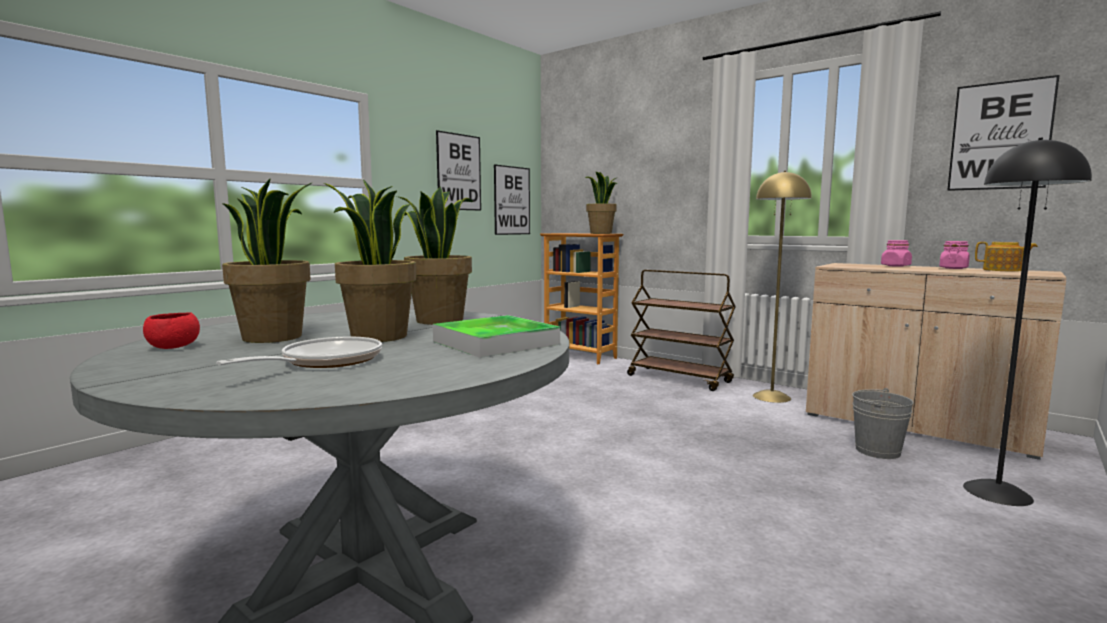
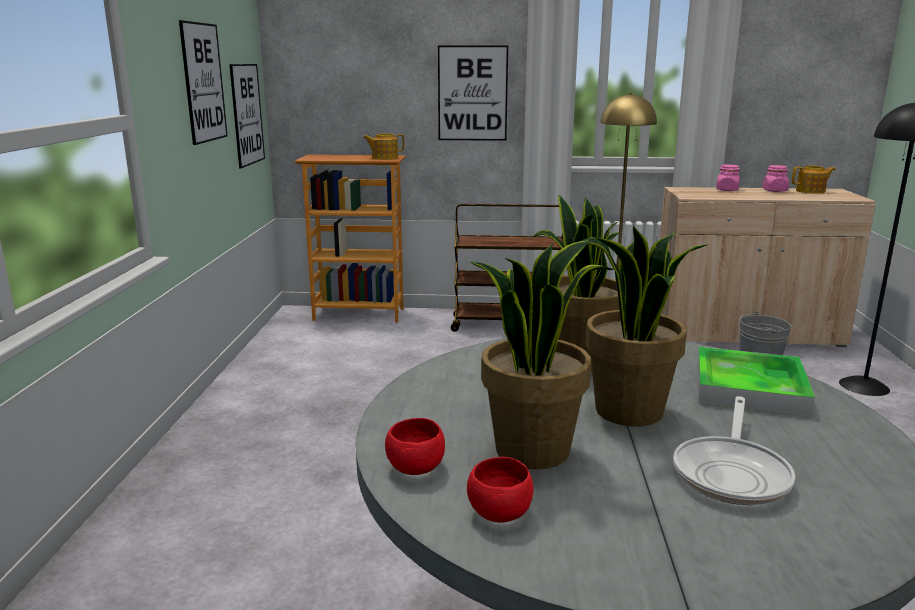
camera: 35 degrees left, 10 degrees up
(206, 332) = (415, 467): none -> red bowl
(325, 362) = (732, 473): frying pan -> frying pan turned 150 degrees counterclockwise
(601, 233) = (384, 158): potted plant -> teapot
(1000, 136) = (797, 65): picture -> picture (472, 93)

